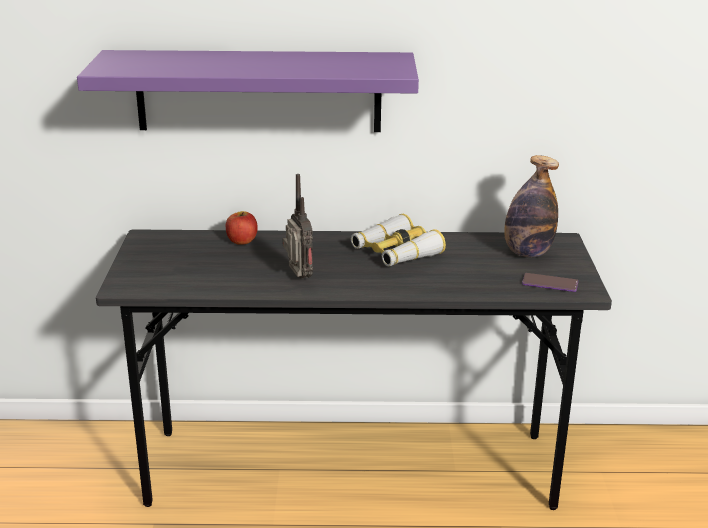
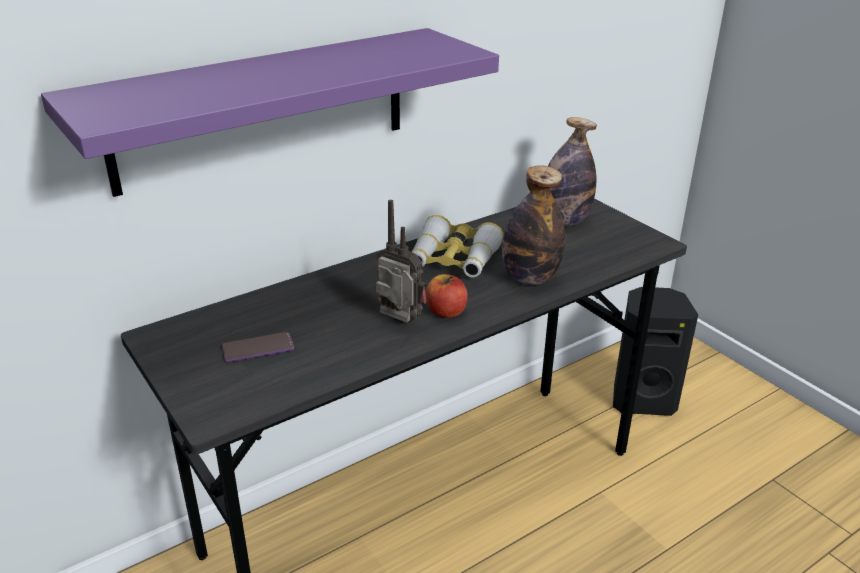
camera: 35 degrees left, 5 degrees up
(242, 241) = (280, 301): apple -> apple (446, 311)
(435, 281) = (530, 278): none -> bottle
(550, 283) = (621, 245): phone -> phone (258, 348)
(625, 477) = (642, 399): none -> black speaker

